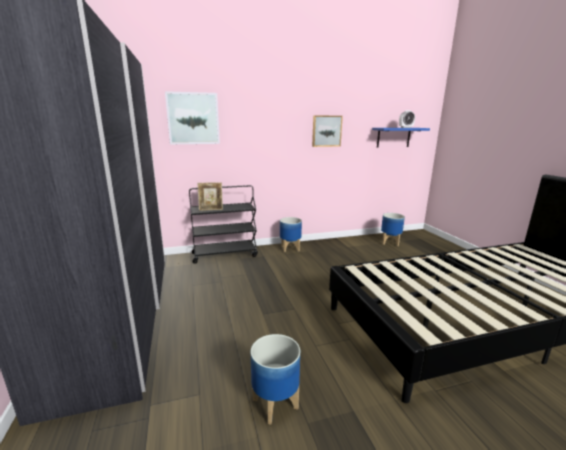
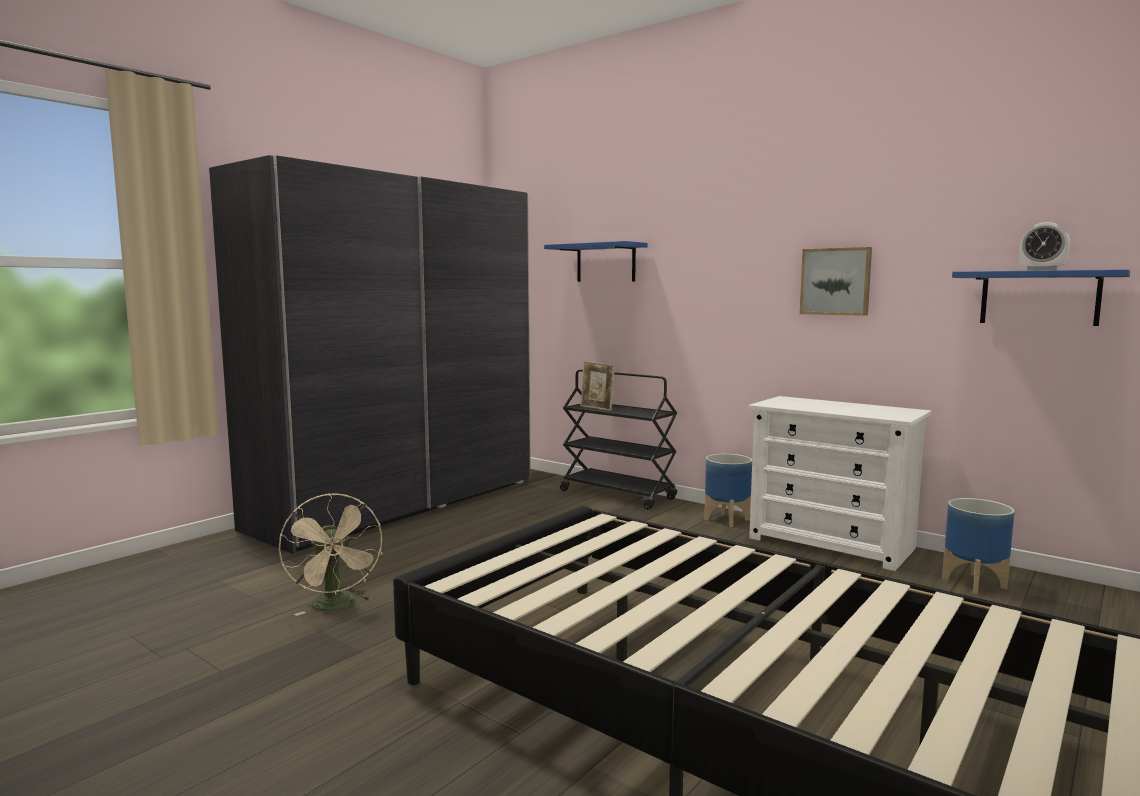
camera: 55 degrees right, 10 degrees down
(193, 118) = (605, 263): picture -> blue shelf
(274, 403) = (337, 607): planter -> beige fan
(337, 244) = (831, 543): none -> white dresser

